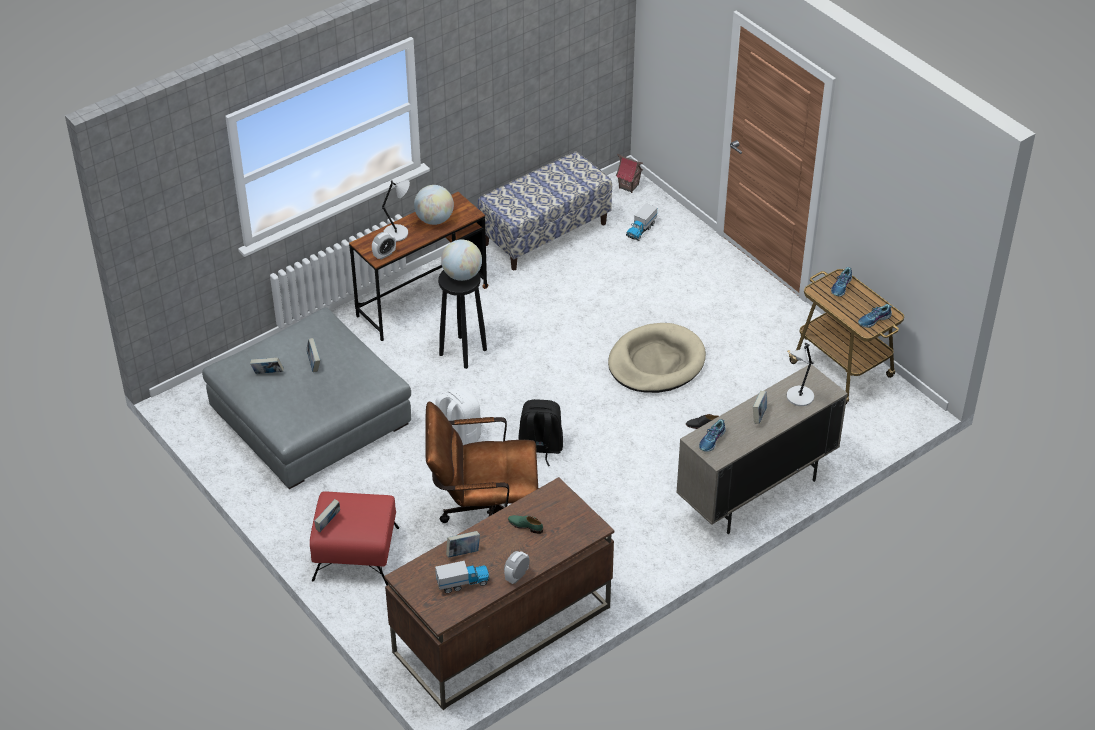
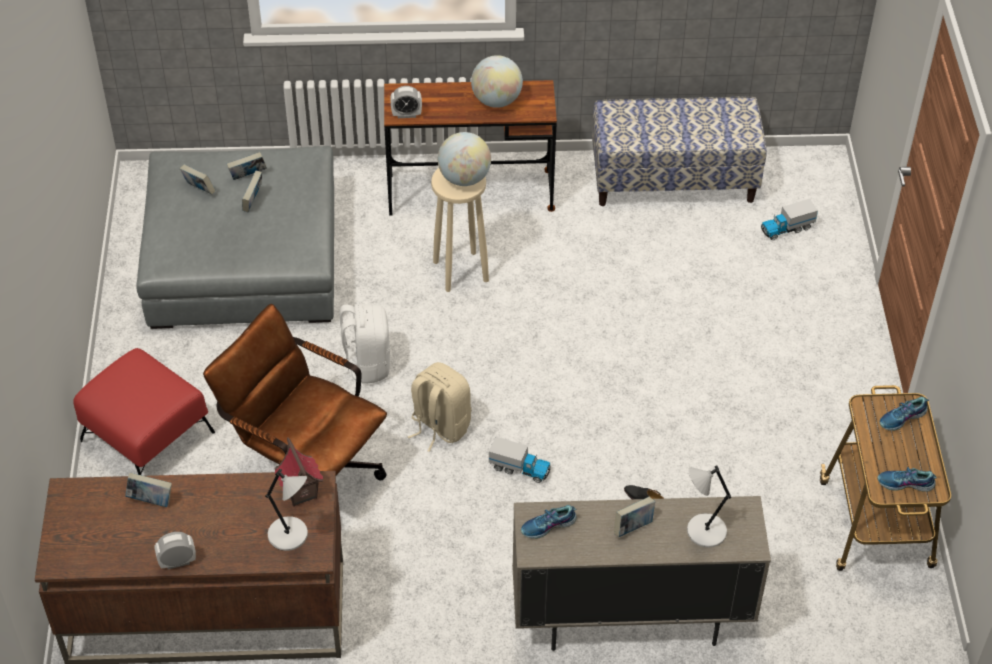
camera: 35 degrees right, 5 degrees up
(328, 524) = (104, 387): book -> book (248, 176)
(397, 233) = (443, 97): grey table lamp -> grey table lamp (290, 535)
(462, 352) = (460, 271): black stool -> beige stool
(463, 583) = (117, 535): toy truck -> toy truck (520, 468)
(525, 526) = (244, 508): green shoe -> none
(540, 448) = (439, 426): black backpack -> beige backpack
(628, 186) = (819, 171): toy house -> toy house (300, 493)
(656, 362) = (660, 395): beige dog bed -> none

